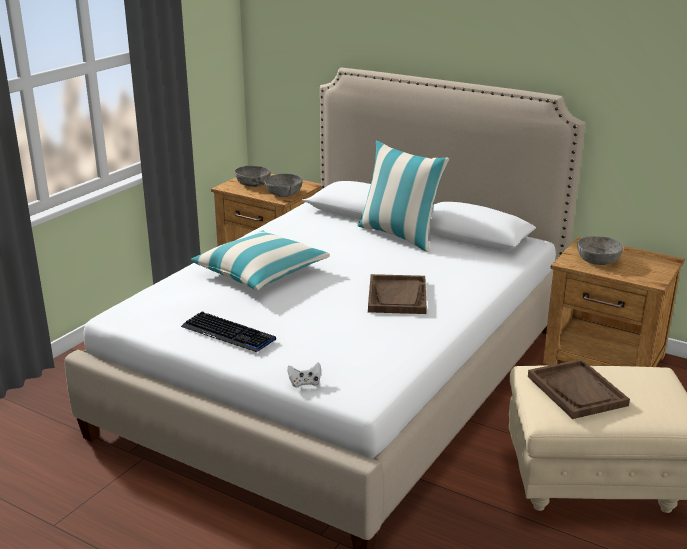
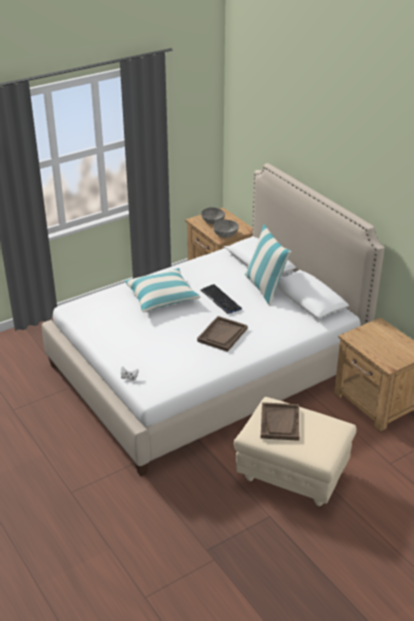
camera: 25 degrees right, 10 degrees up
(228, 333) = (114, 335): keyboard -> keyboard (221, 300)
(597, 260) = (371, 340): grey bowl -> none

